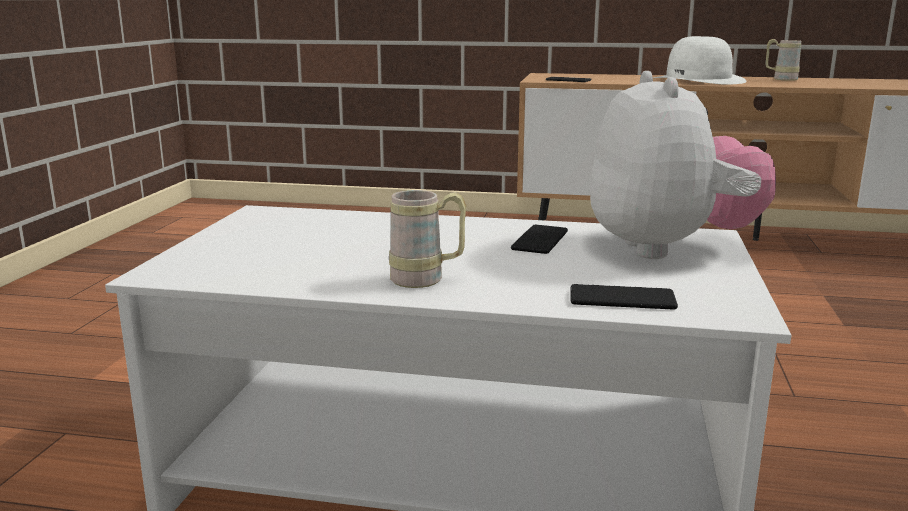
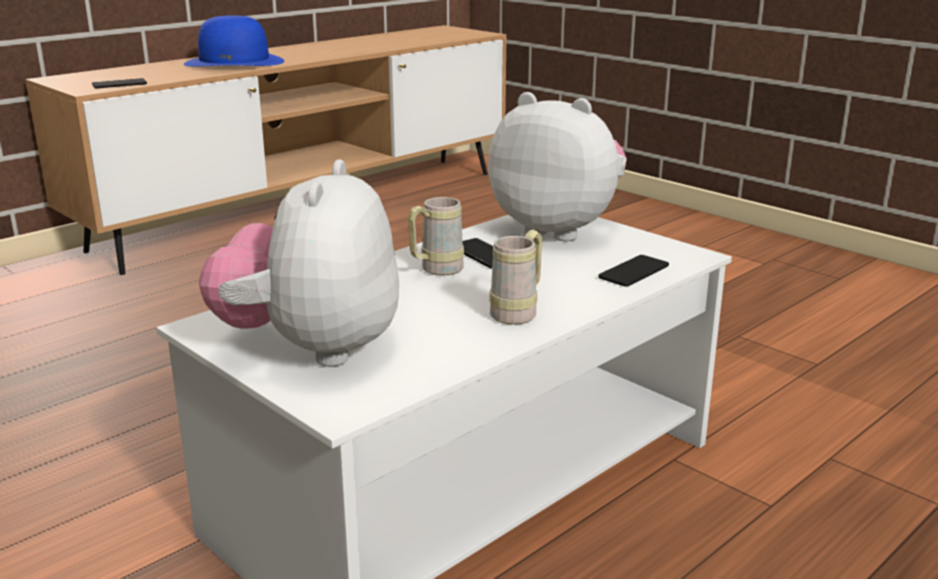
camera: 55 degrees left, 5 degrees up
(256, 242) = (312, 349): none -> plush toy
(698, 80) = (235, 62): white hat -> blue hat
(780, 79) = (292, 49): beige mug -> beige mug (435, 270)

